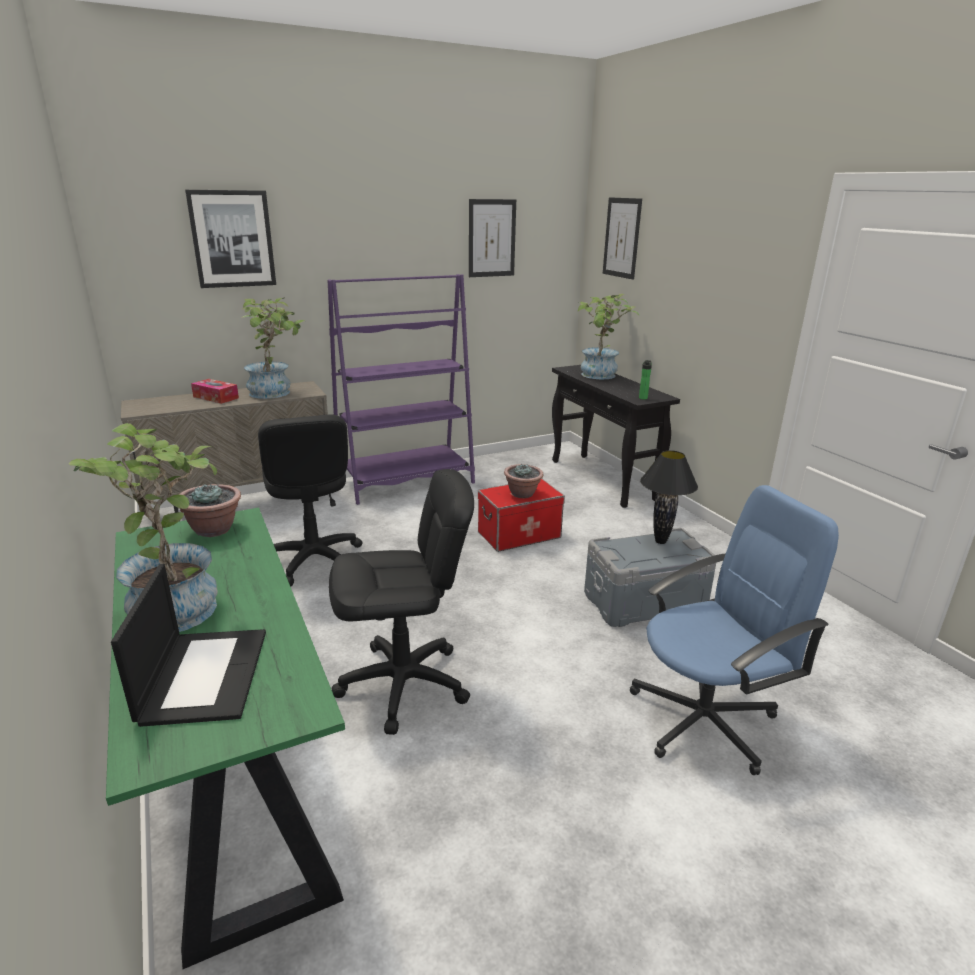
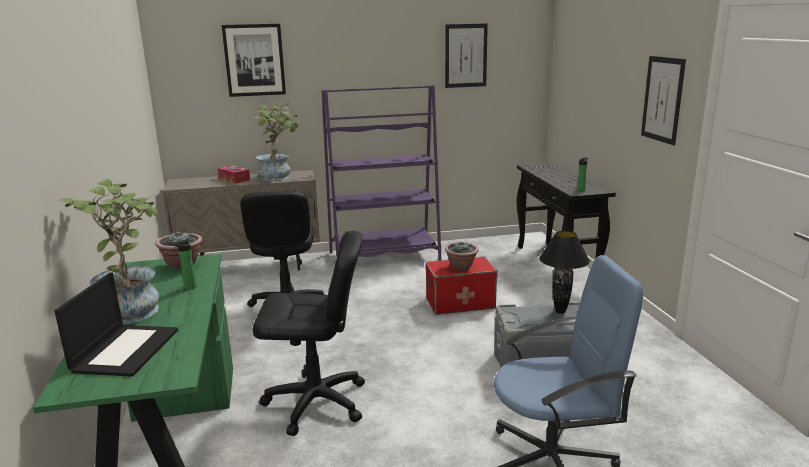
camera: 15 degrees right, 5 degrees down
(242, 564) = (188, 288): none -> bottle
(600, 376) = (555, 172): potted plant -> none
(622, 238) = (577, 53): picture -> picture (662, 99)

